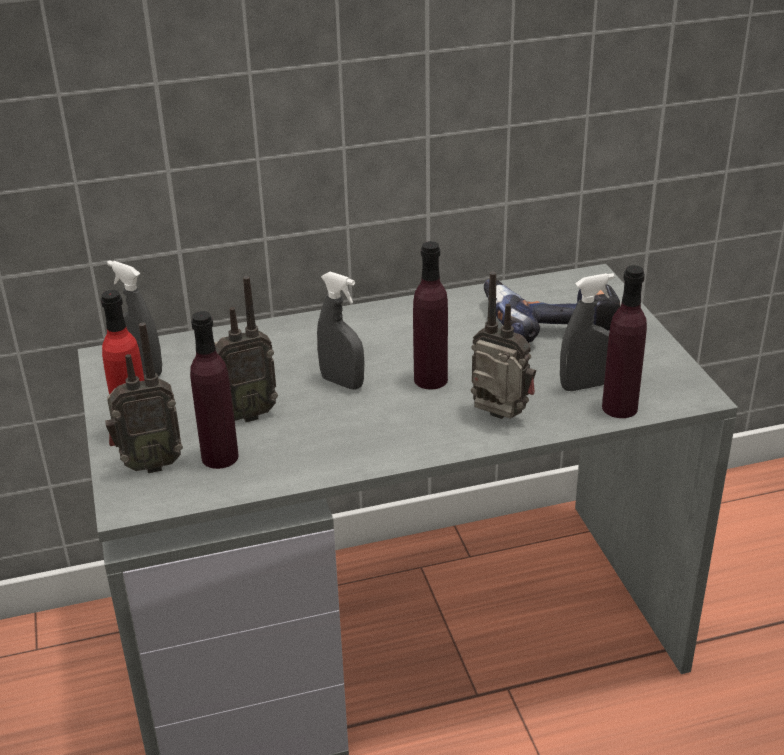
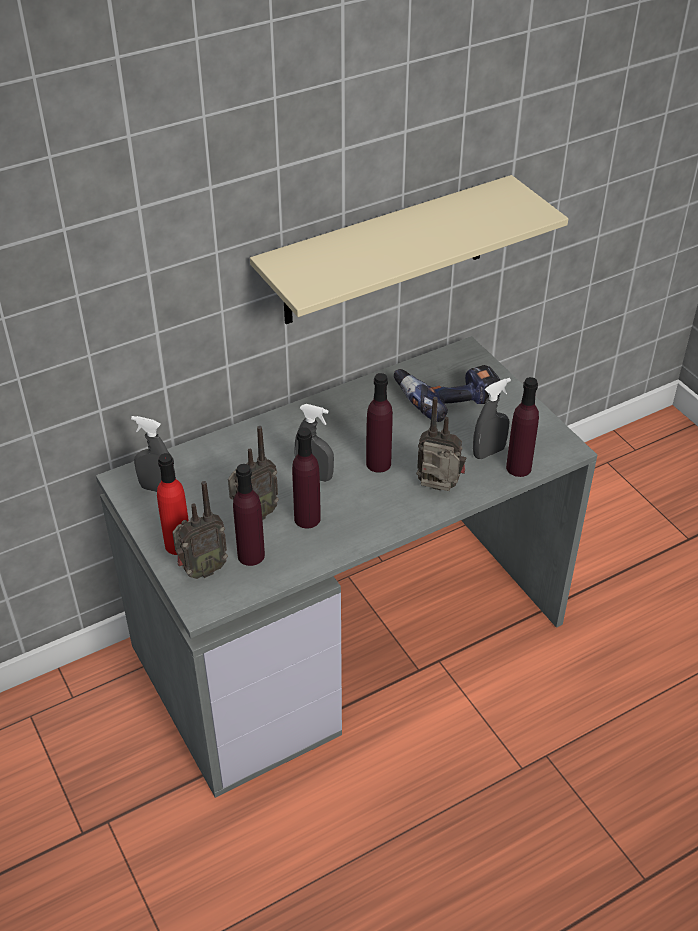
camera: 15 degrees left, 10 degrees up
(311, 427) = (307, 518): none -> purple bottle
(485, 118) = (385, 252): none -> beige shelf

